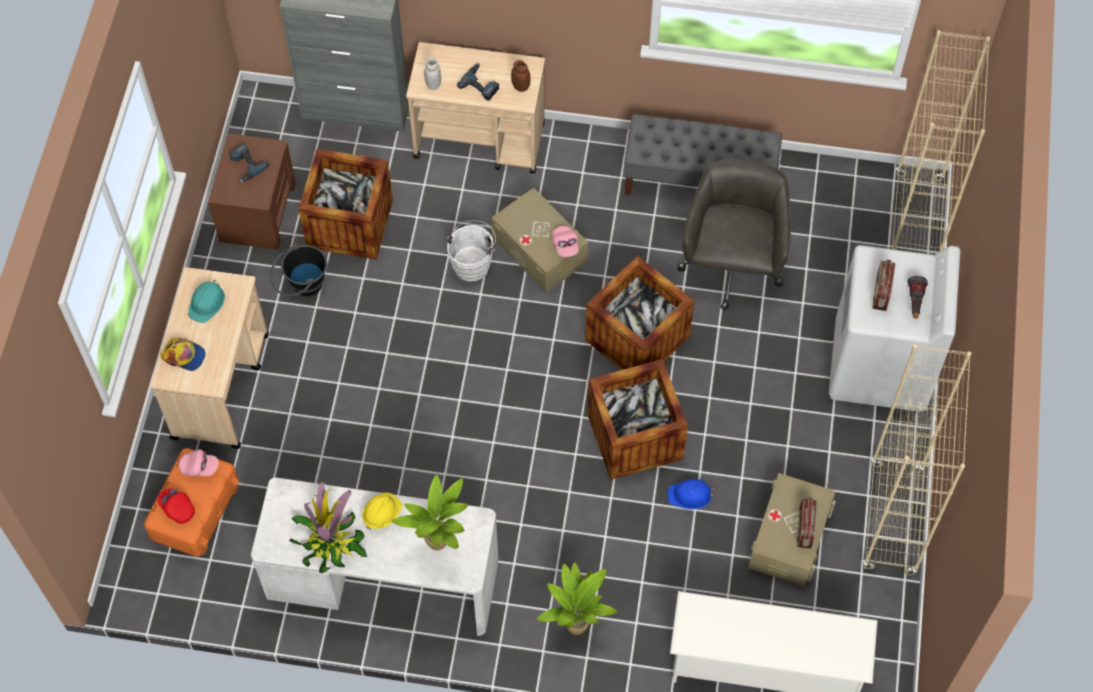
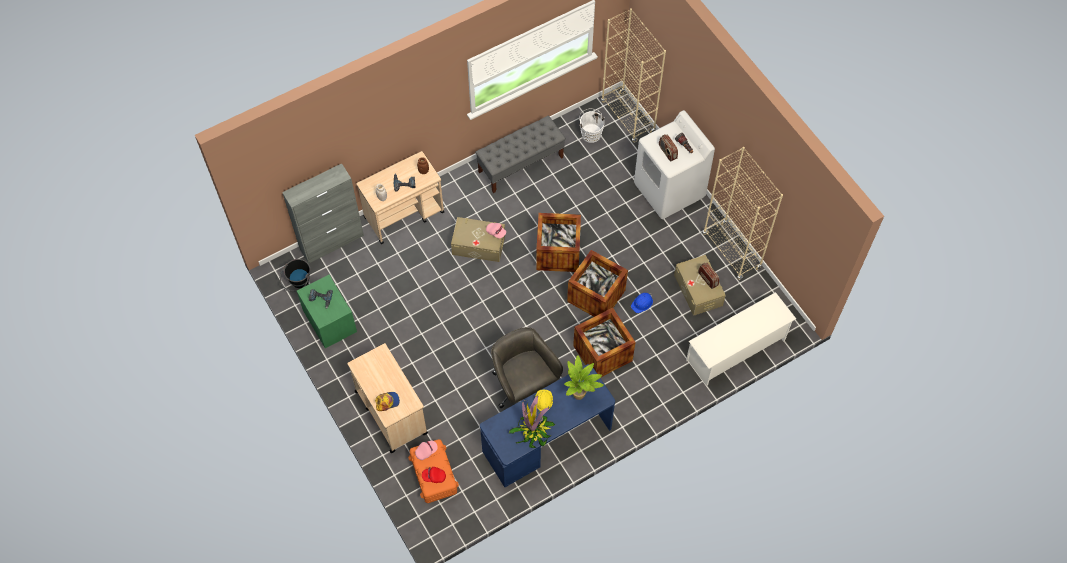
camera: 40 degrees left, 0 degrees up
(207, 303) = (374, 371): turquoise hard hat -> none
(258, 211) = (329, 321): brown nightstand -> green nightstand
(301, 286) = (385, 340): black bucket -> black bucket (298, 284)
(350, 223) = (379, 295): crate -> crate (602, 353)
(383, 581) = (547, 439): white desk -> blue desk
(473, 263) = (454, 272): white bucket -> white bucket (590, 133)
(575, 624) = (645, 393): potted plant -> none
(731, 267) = (569, 193): grey office chair -> grey office chair (523, 388)

